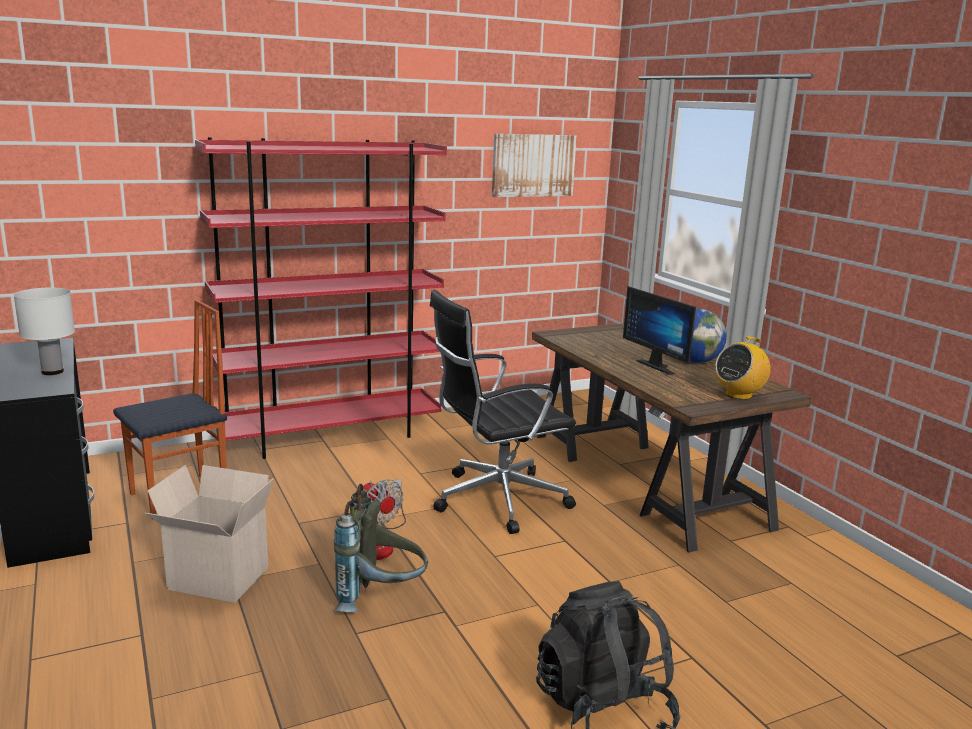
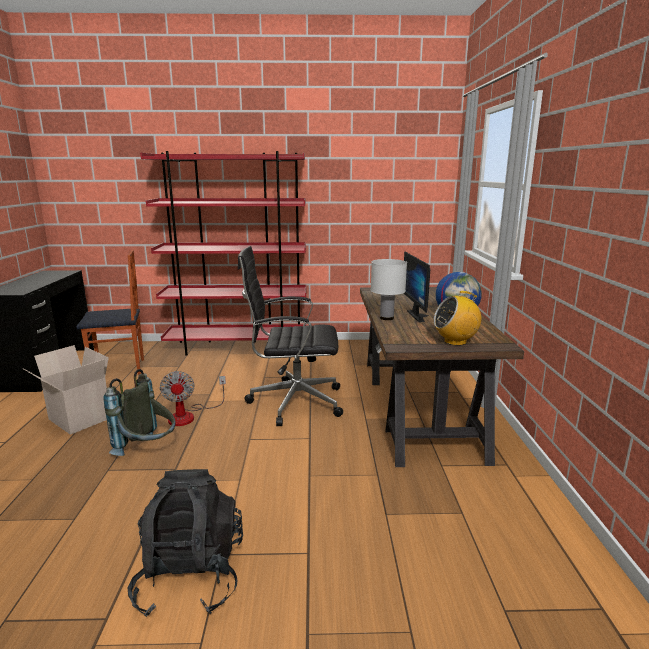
camera: 25 degrees right, 0 degrees up
(52, 372) = (36, 284): white table lamp -> white table lamp (386, 318)
(533, 165) = (391, 170): picture -> none

